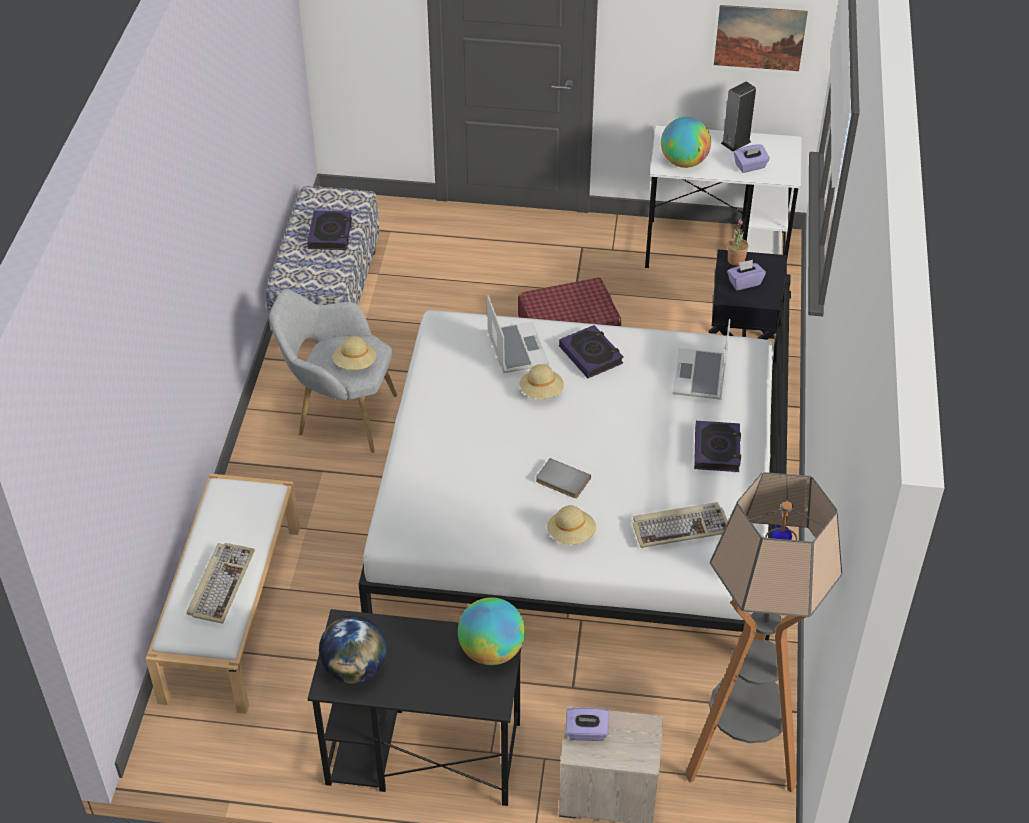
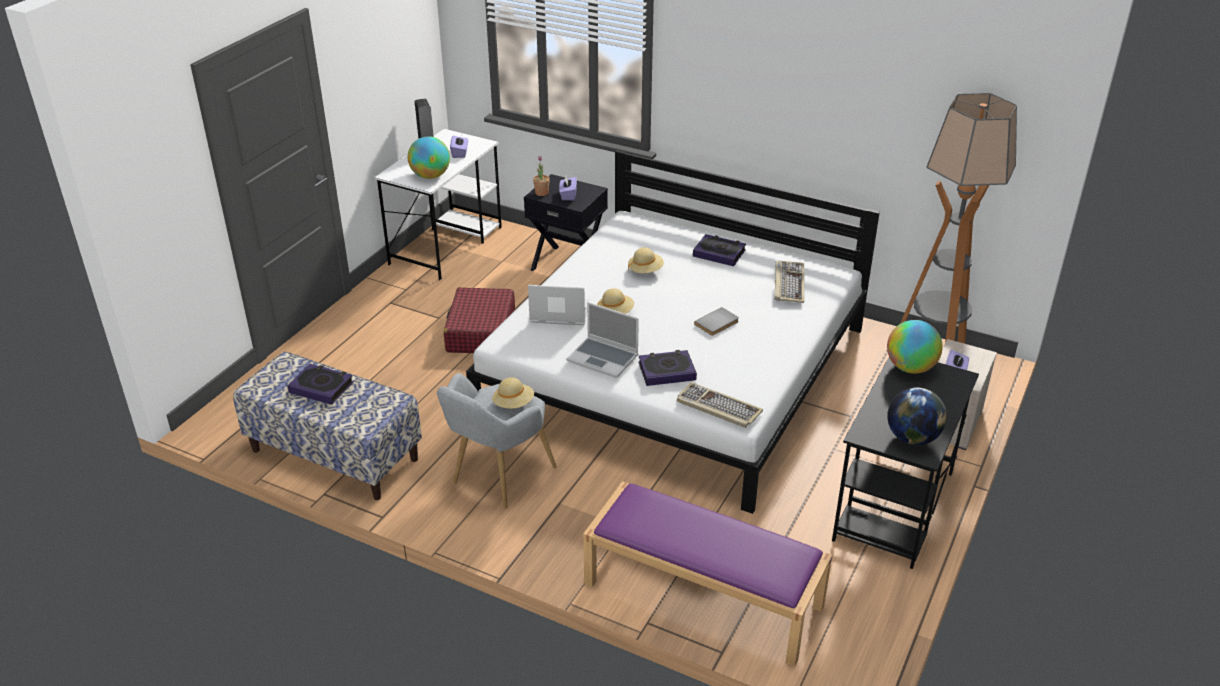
camera: 70 degrees left, 10 degrees down
(221, 584) = (737, 542): keyboard -> keyboard (717, 407)
(231, 610) = (701, 594): white bench -> purple bench
(571, 534) = (774, 332): beige hat -> beige hat (645, 270)
(591, 355) = (588, 281): book -> book (666, 371)
(700, 376) = (642, 242): laptop -> laptop (604, 358)
(759, 37) = (408, 61): picture -> none

